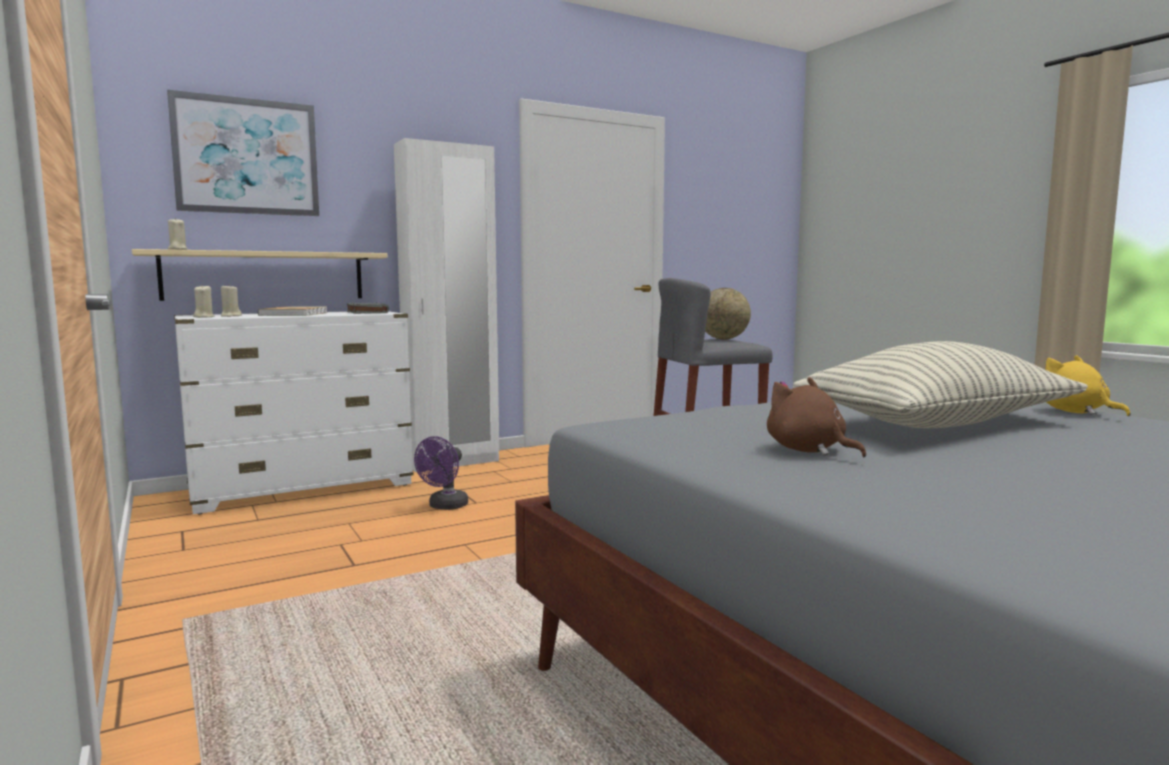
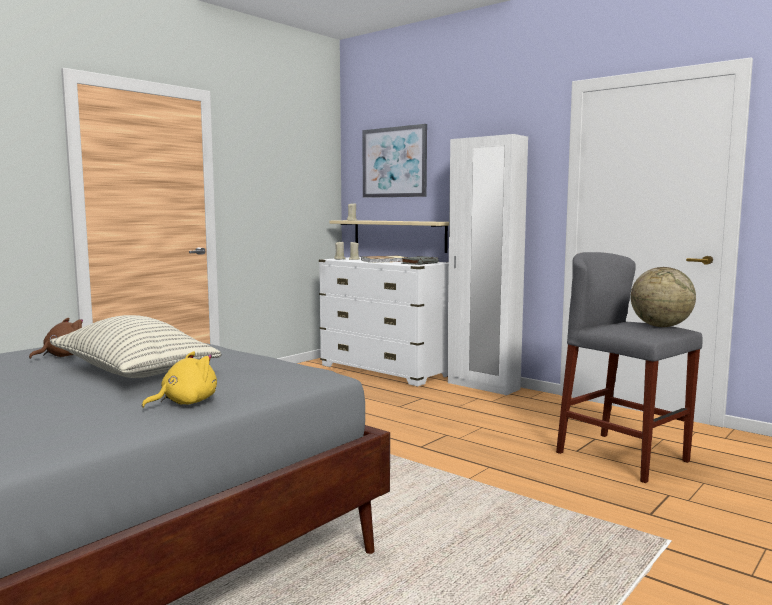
camera: 70 degrees right, 0 degrees up
(445, 506) = (383, 401): purple fan -> none

